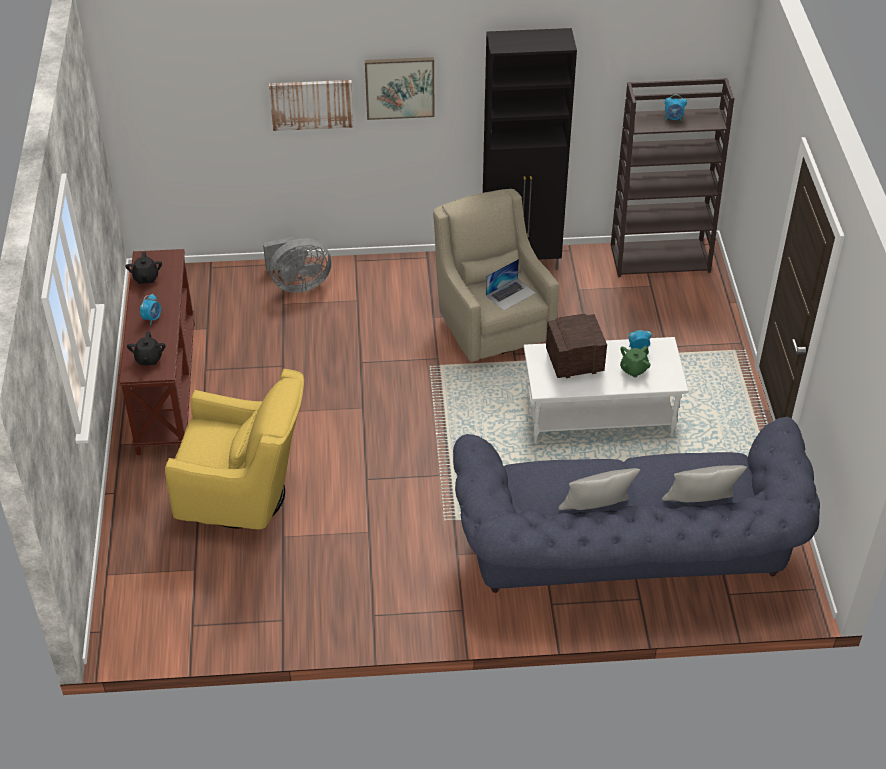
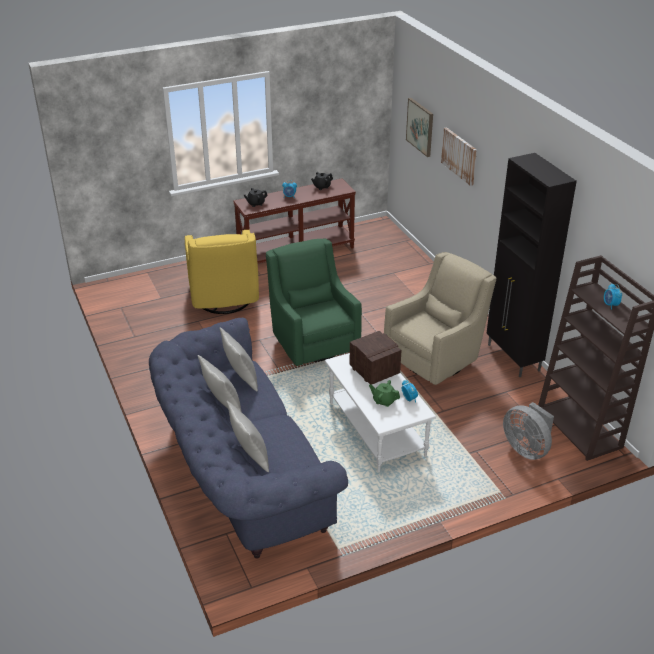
camera: 70 degrees right, 10 degrees down
(298, 284) = (415, 273): grey fan -> grey fan (526, 449)
(399, 87) = (495, 171): picture -> picture (420, 127)
(400, 426) = (312, 342): none -> green armchair
(510, 294) = (427, 329): laptop -> none
(546, 483) = (240, 378): none -> grey pillow

